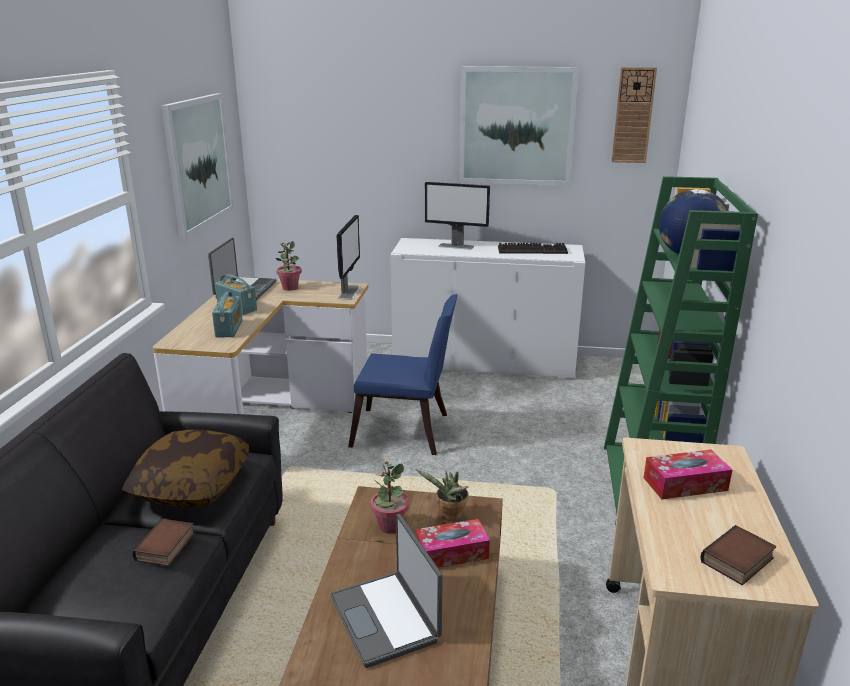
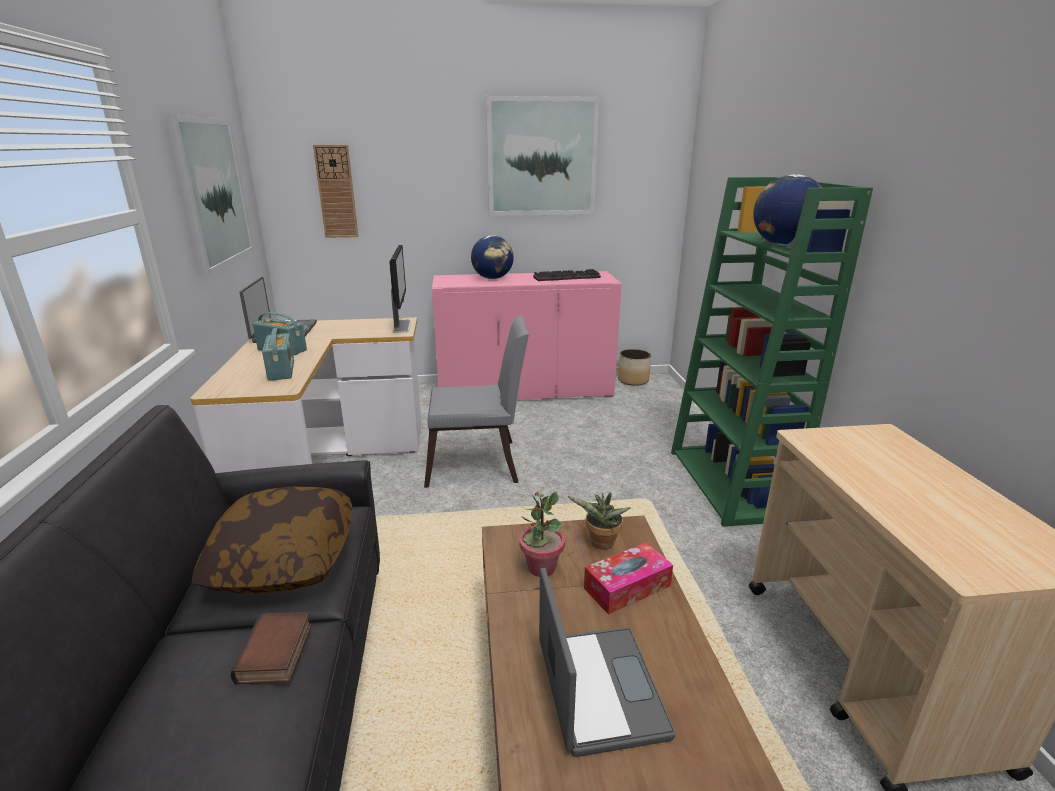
camera: 15 degrees left, 0 degrees up
(290, 288) = (334, 327): potted plant -> none
(386, 618) = (597, 689): laptop -> laptop turned 150 degrees counterclockwise
(406, 432) = (479, 464): blue chair -> grey chair
(456, 246) = (493, 278): monitor -> globe
(484, 362) = (525, 390): white cabinet -> pink cabinet
(606, 364) = (633, 380): none -> planter
(633, 115) = (648, 144): wall clock -> wall clock (336, 192)
(685, 484) = (878, 468): tissue box -> none
(738, 561) = (1009, 544): book -> none

